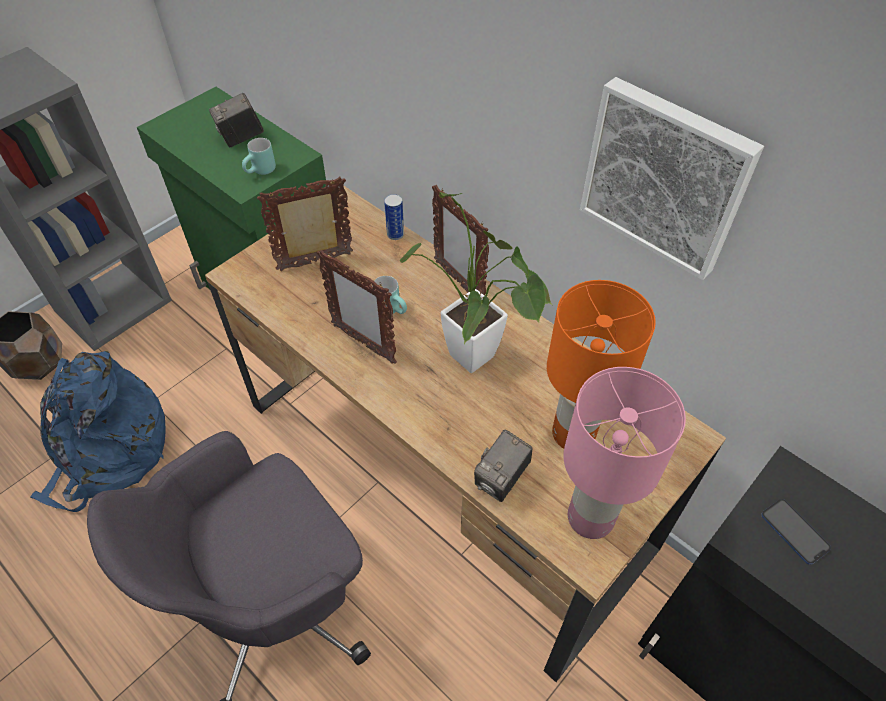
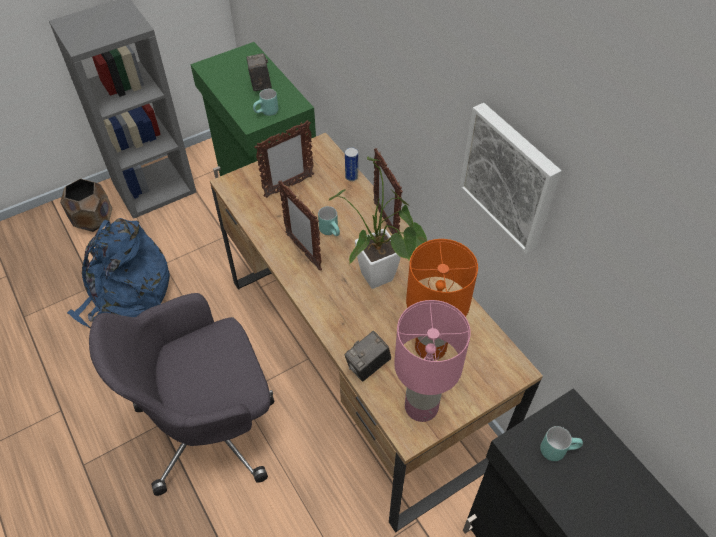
camera: 15 degrees right, 0 degrees up
(241, 138) = (260, 85): camera -> camera turned 90 degrees clockwise
(316, 262) = (288, 186): picture frame -> picture frame turned 150 degrees clockwise
(794, 532) = (557, 449): phone -> turquoise mug

